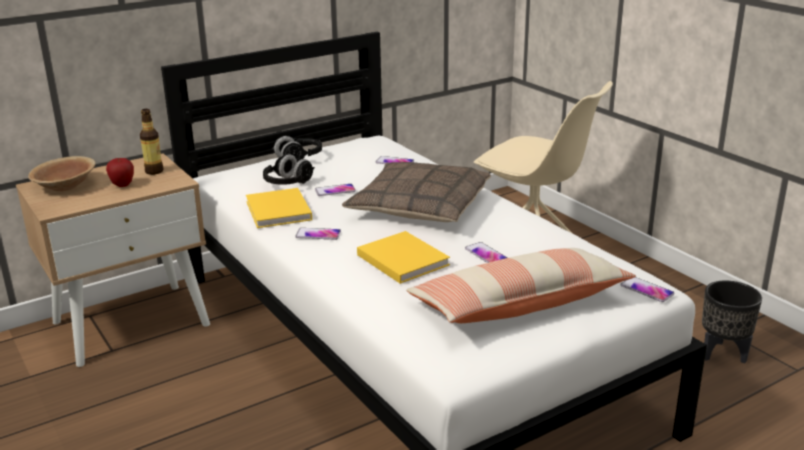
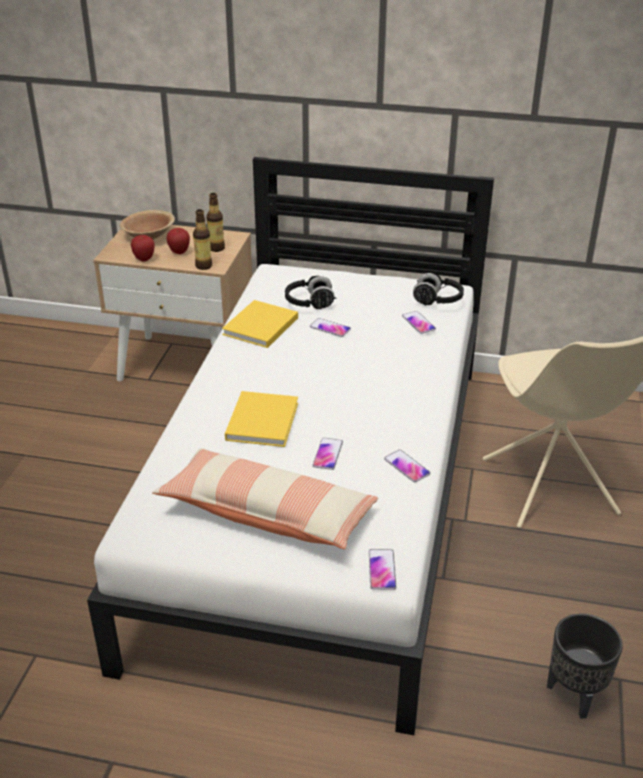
camera: 45 degrees right, 10 degrees up
(96, 201) = (144, 259): none -> apple
(167, 185) = (203, 266): none -> bottle
(299, 159) = (358, 281): black headphones -> black headphones (437, 301)
(318, 234) = (249, 364): phone -> phone (407, 467)
(419, 206) = (361, 378): pillow -> none

